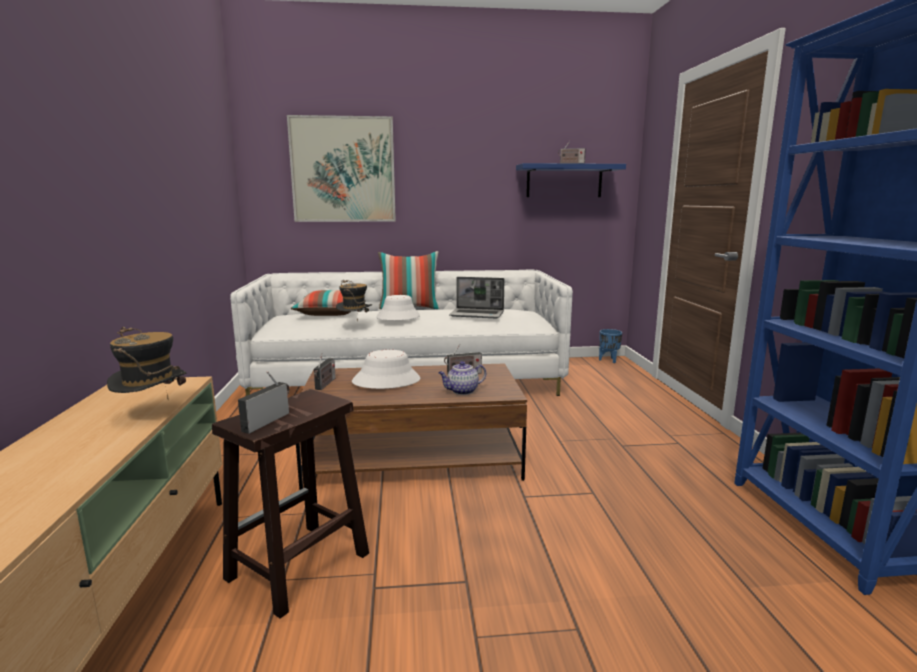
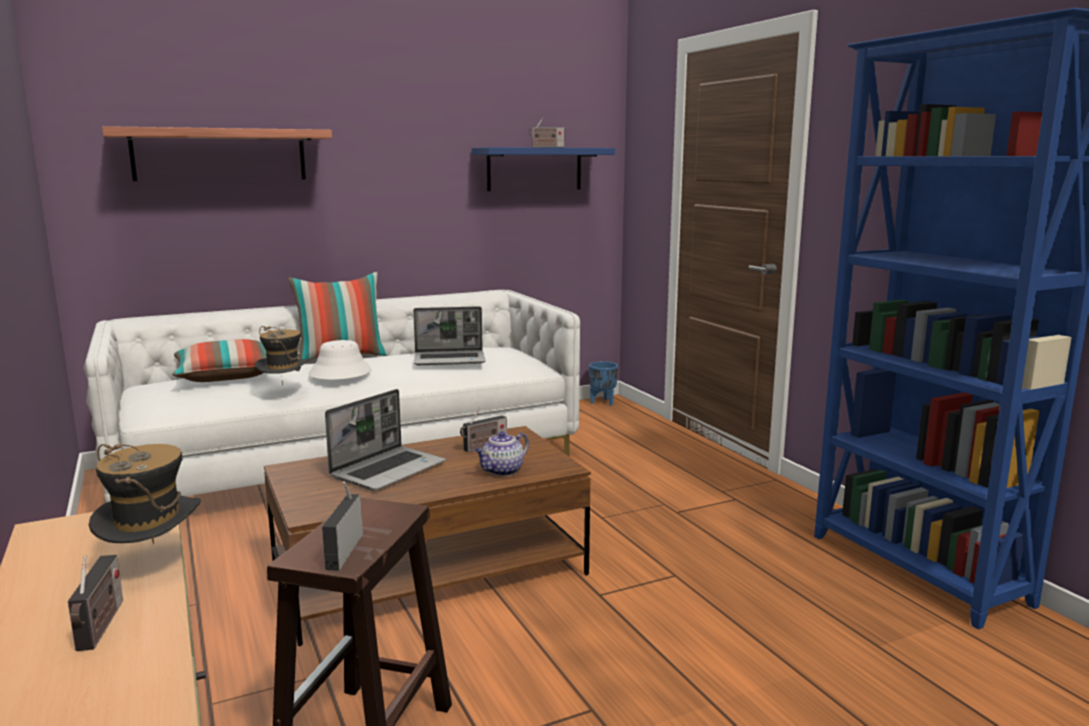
camera: 20 degrees left, 0 degrees up
(325, 384) = (304, 486): radio -> radio (100, 627)
(343, 170) = (220, 155): picture -> shelf
(386, 381) = (388, 470): white hat -> laptop

